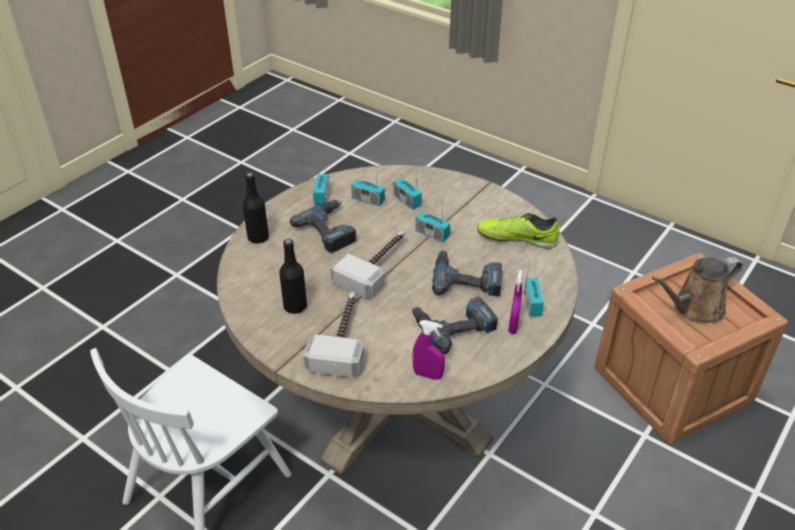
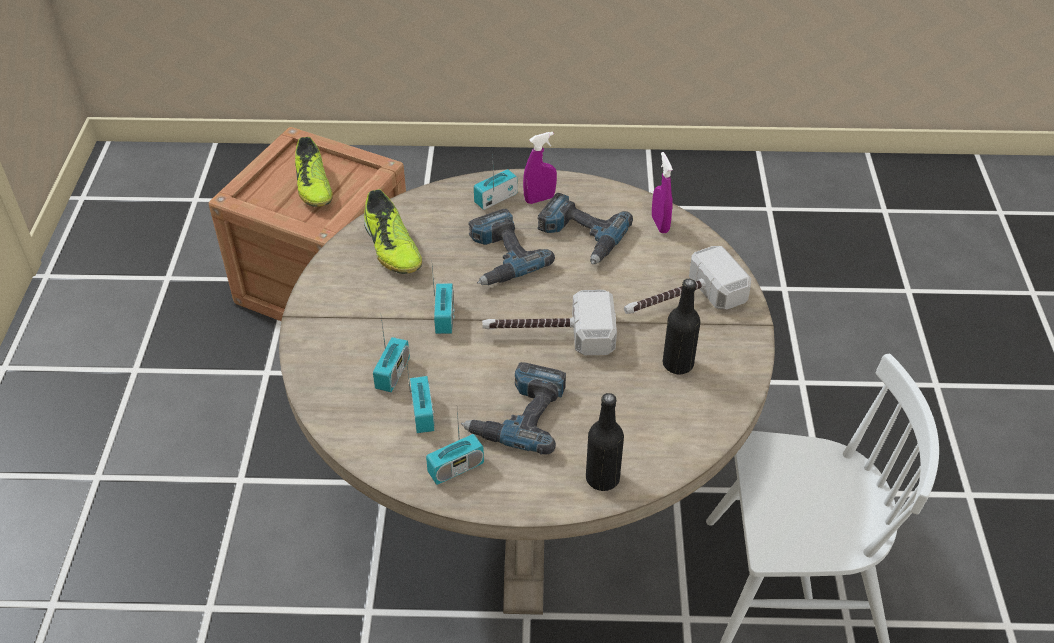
camera: 125 degrees left, 5 degrees up
(694, 308) = (313, 186): brown watering can -> shoe

